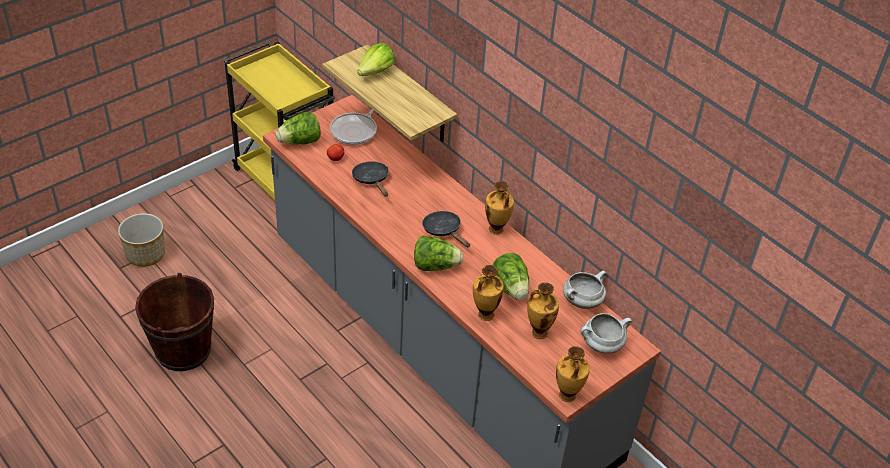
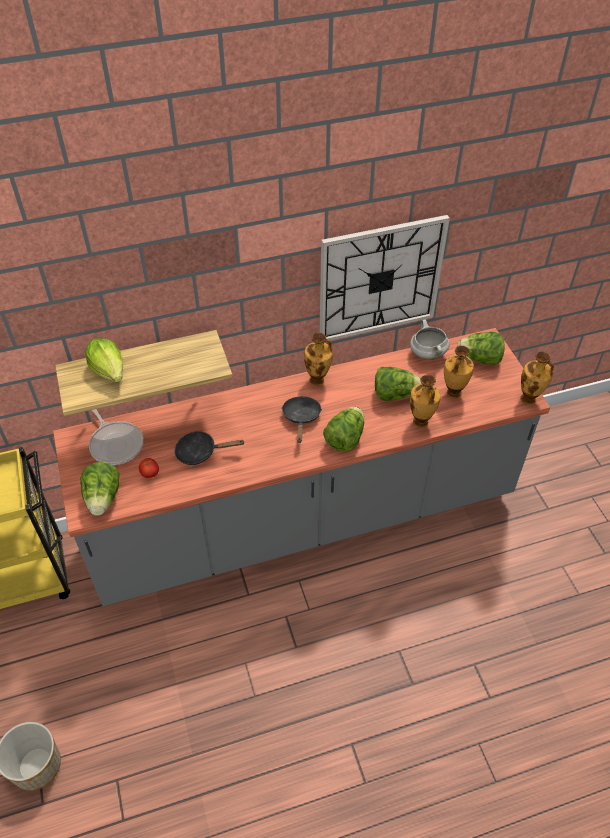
camera: 65 degrees left, 5 degrees up
(183, 350) = (207, 756): brown bucket -> none
(444, 231) = (301, 418): black frying pan -> black frying pan turned 105 degrees clockwise
(573, 188) = (380, 279): none -> wall clock
(601, 345) = (480, 359): white cooking pot -> lettuce

